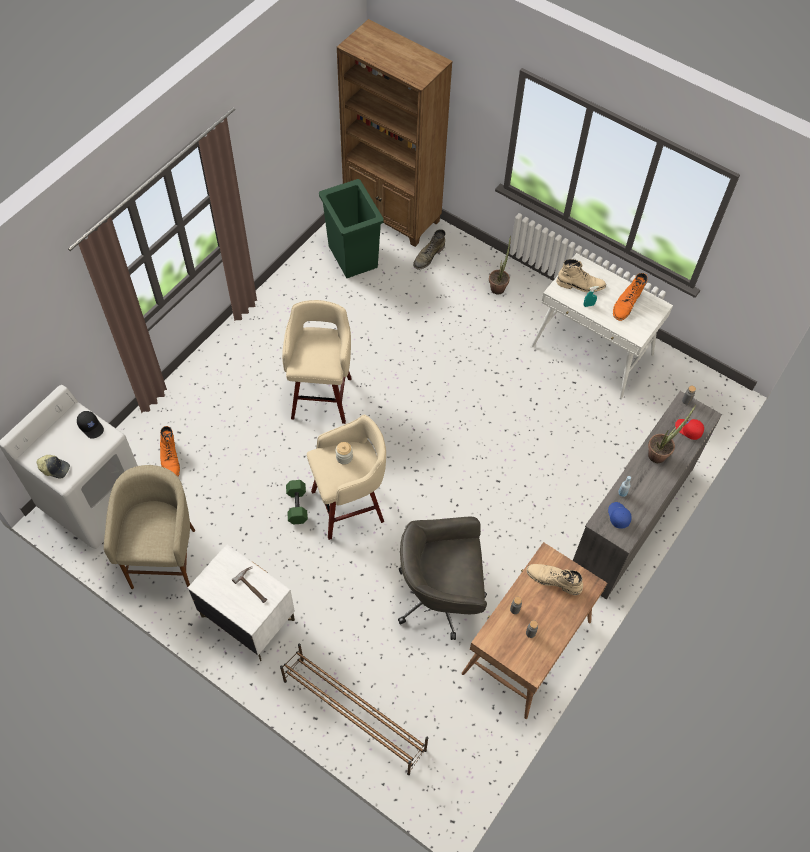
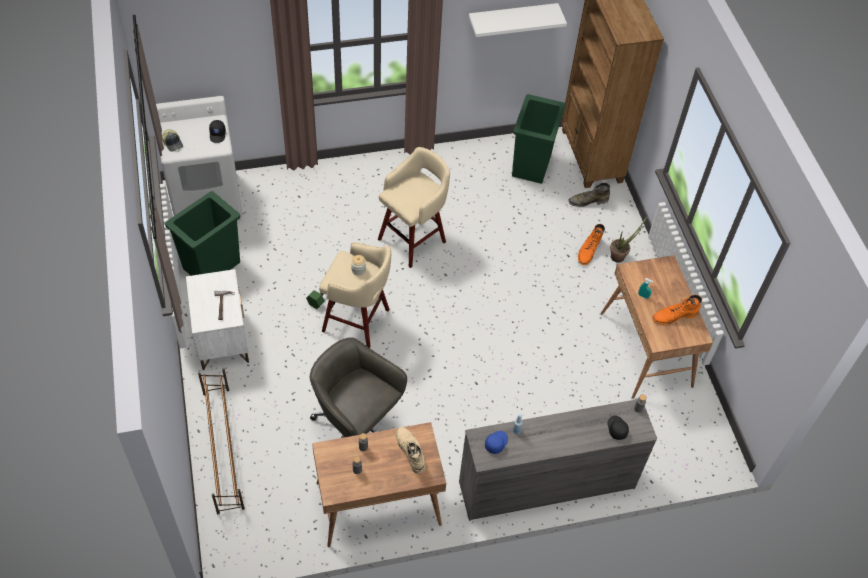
camera: 40 degrees right, 5 degrees down
(166, 558) = (212, 265): beige stool -> green trash can
(170, 459) = (276, 208): orange boot -> orange boot (588, 251)
(284, 124) = (512, 18): none -> white shelf
(580, 285) = (652, 278): beige boot -> none
(593, 350) = (646, 350): white desk -> brown desk
(660, 453) = (575, 427): potted plant -> none
(688, 430) = (616, 428): red cap -> black cap

